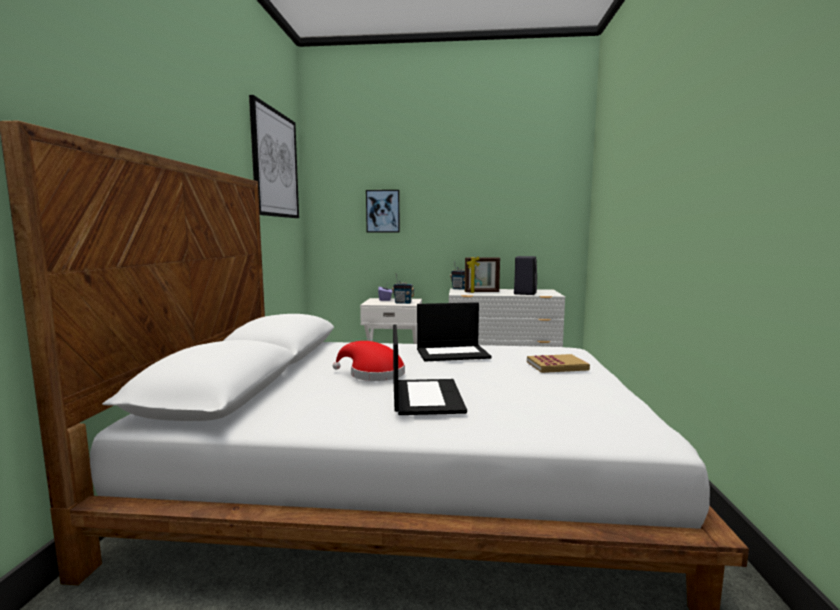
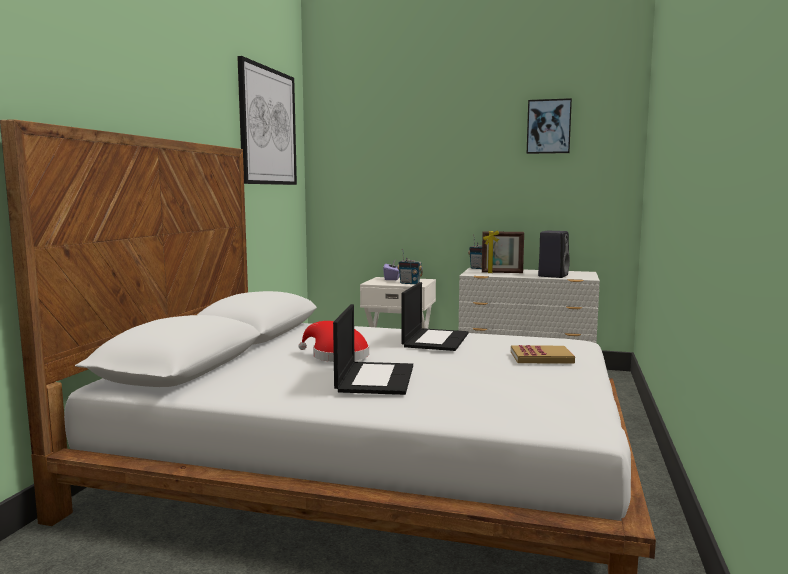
camera: 10 degrees right, 0 degrees up
(383, 211) = (392, 176): picture -> picture (548, 126)
(453, 353) = (435, 340): laptop -> laptop turned 75 degrees counterclockwise

